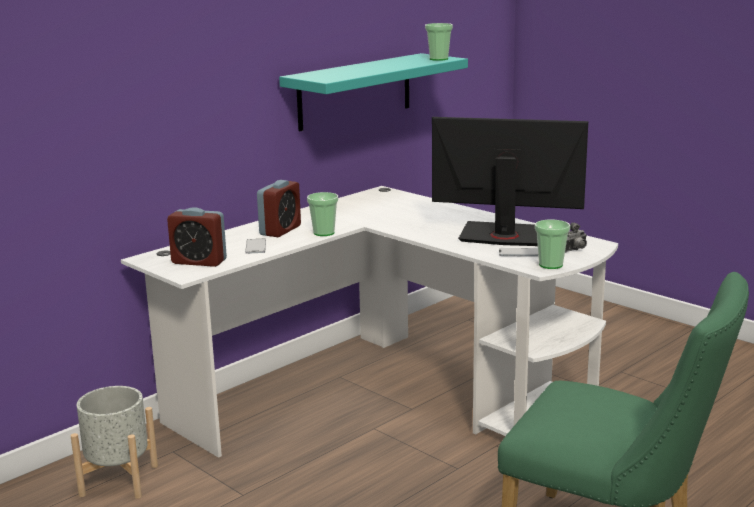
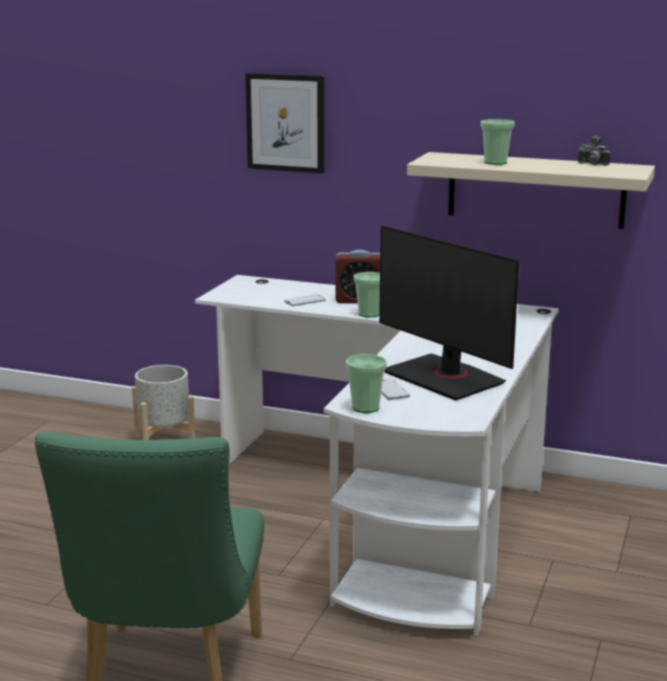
camera: 65 degrees right, 0 degrees up
(151, 74) = (286, 122): none -> picture
(199, 261) = (251, 293): alarm clock -> none
(355, 91) = (535, 190): turquoise shelf -> beige shelf
(438, 59) = (618, 172): cup -> cup (495, 162)
(505, 235) = (444, 378): monitor -> monitor turned 150 degrees clockwise
(575, 250) = (429, 413): camera -> camera (592, 164)

